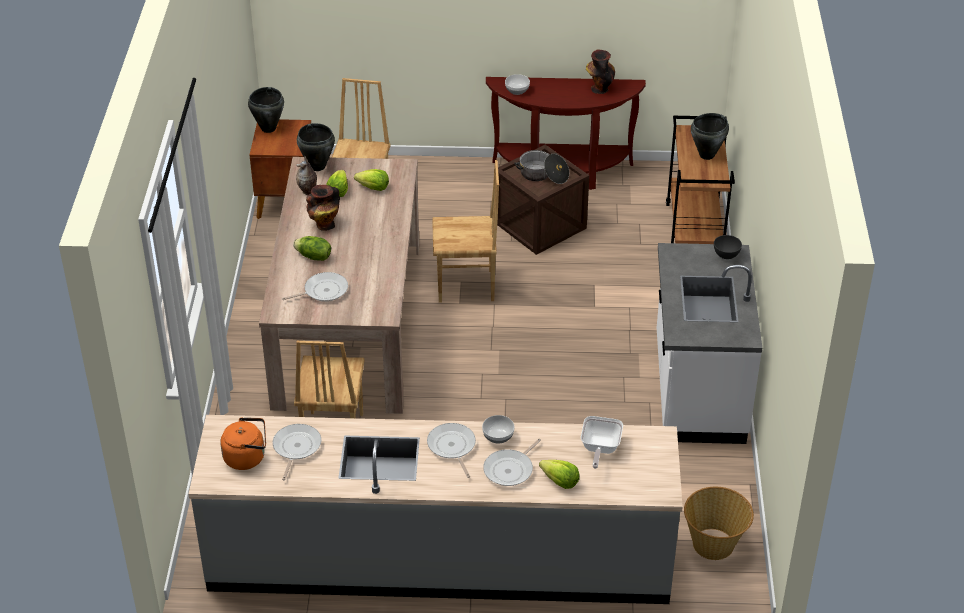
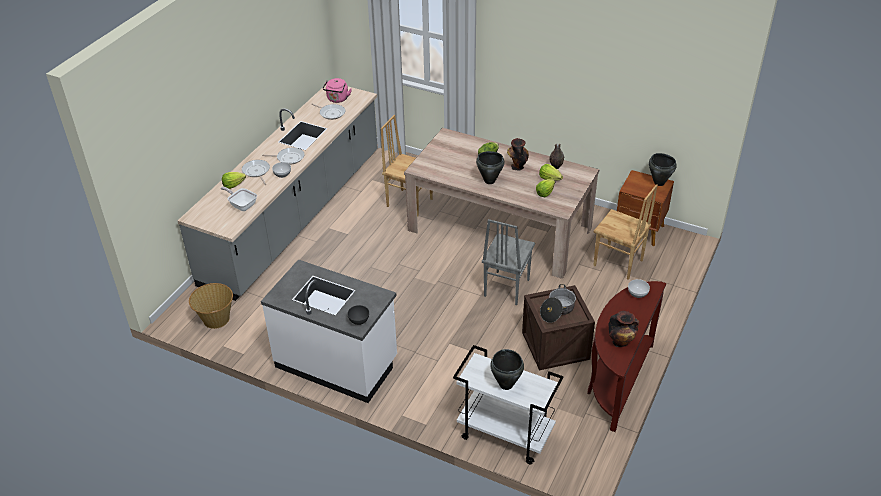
camera: 115 degrees right, 0 degrees up
(247, 457) = (337, 99): orange kettle -> pink kettle
(317, 167) = (581, 176): black cooking pot -> black cooking pot (489, 181)
(323, 291) = (454, 153): frying pan -> none
(466, 287) = (505, 288): brown chair -> grey chair
(695, 230) = (504, 435): brown cart -> white cart

